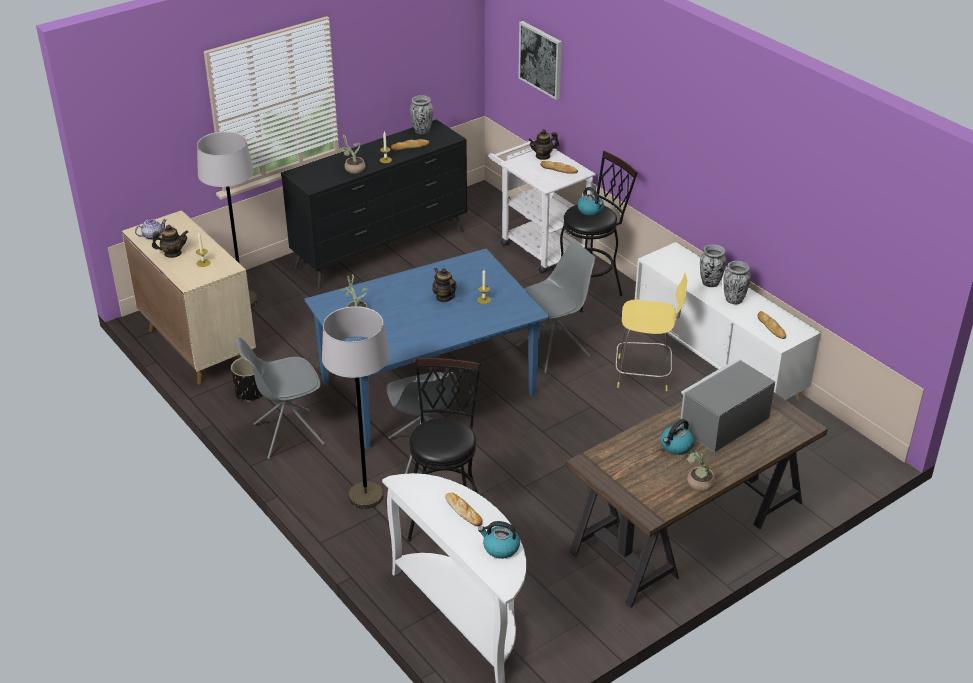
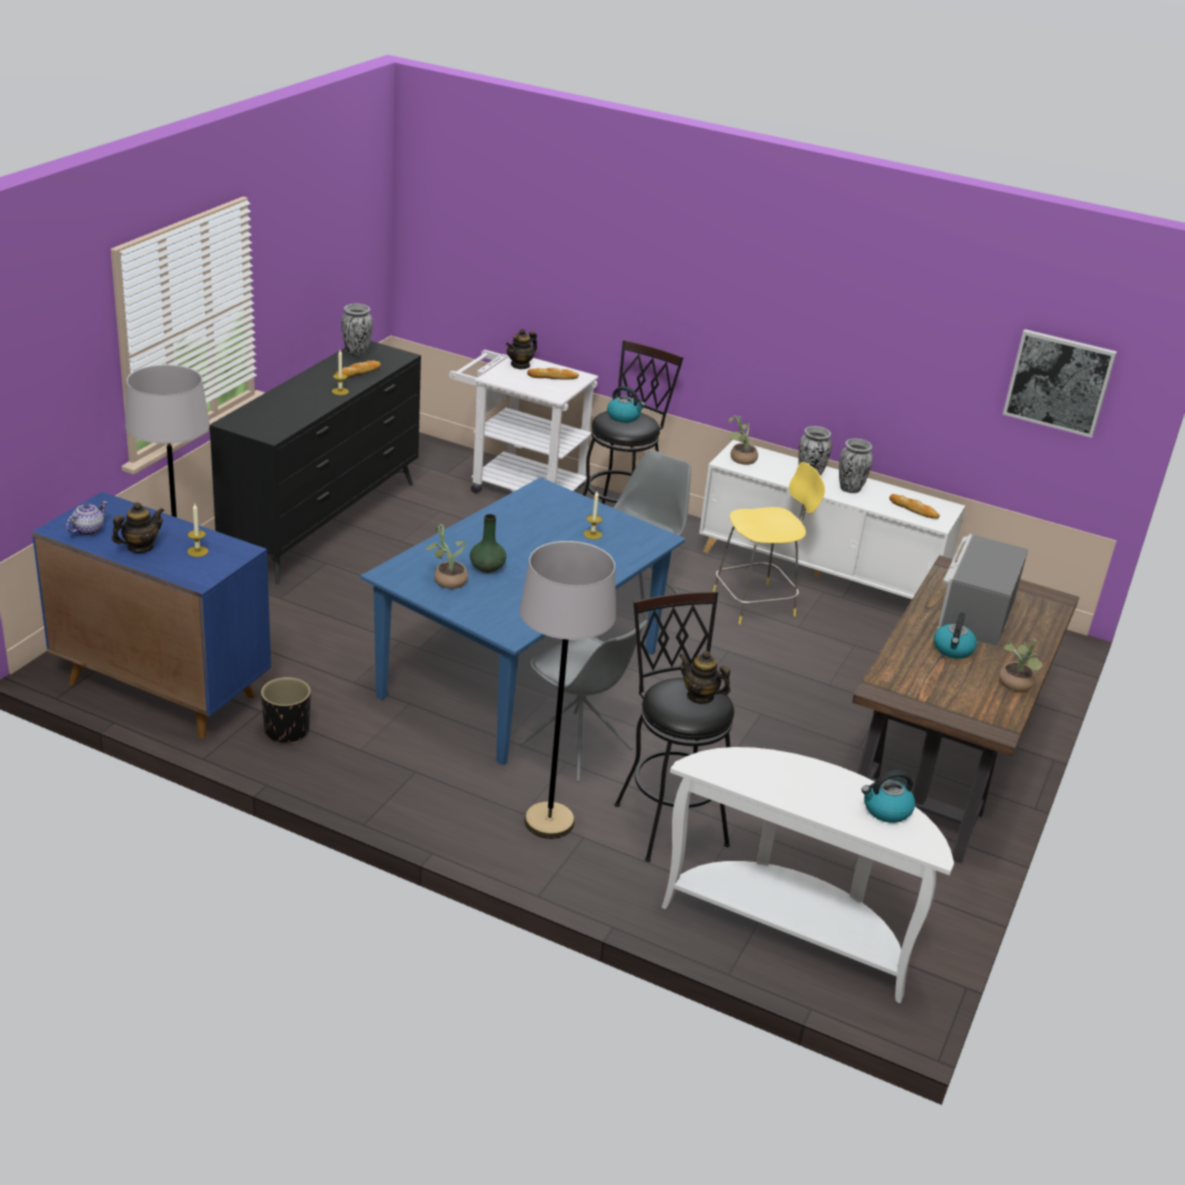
camera: 30 degrees left, 5 degrees down
(197, 346) = (160, 689): beige cabinet -> blue cabinet
(287, 434) = (381, 772): grey chair -> none
(352, 169) = (305, 407): potted plant -> potted plant (740, 459)
(390, 310) = (487, 567): none -> green vase
(444, 297) = (542, 540): teapot -> teapot (700, 696)
(463, 511) = (804, 779): bread -> none
(541, 59) = (498, 241): picture -> picture (1059, 382)

